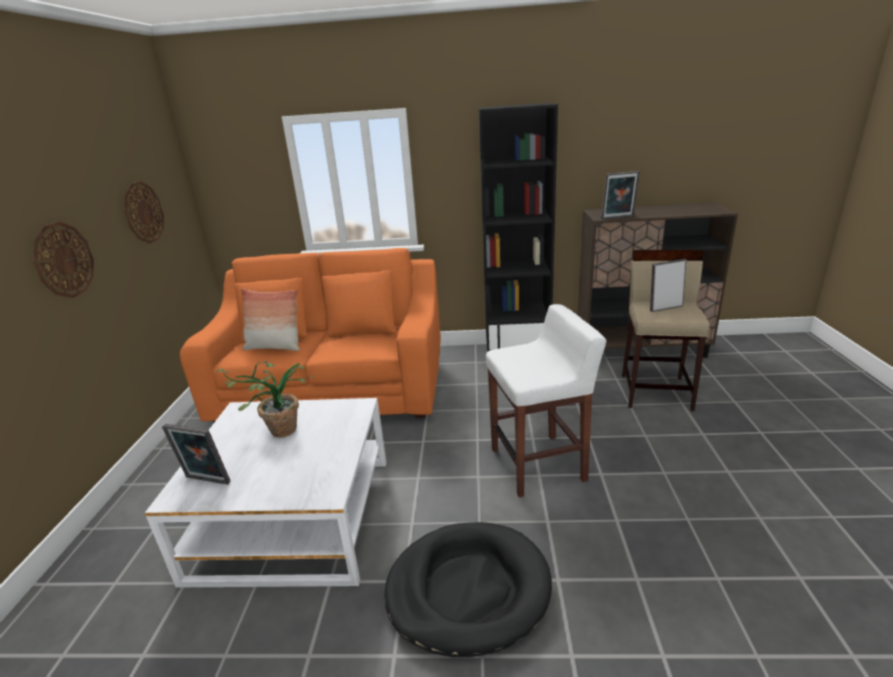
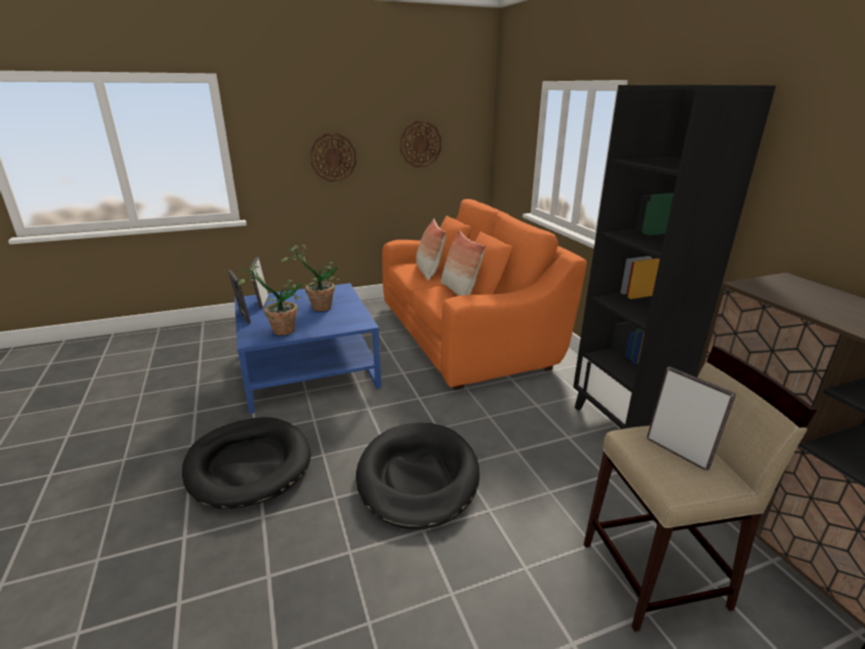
camera: 65 degrees right, 0 degrees up
(295, 516) = (308, 369): white coffee table -> blue coffee table
(316, 469) = (278, 329): none -> potted plant
(354, 338) = (459, 291): none -> pillow
(539, 464) = (418, 477): white stool -> black dog bed
(618, 217) = (769, 295): picture frame -> picture frame (243, 317)

